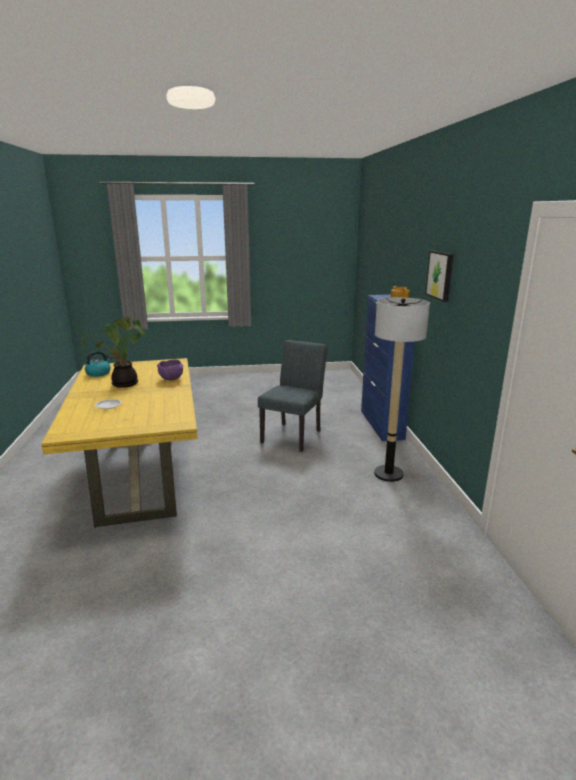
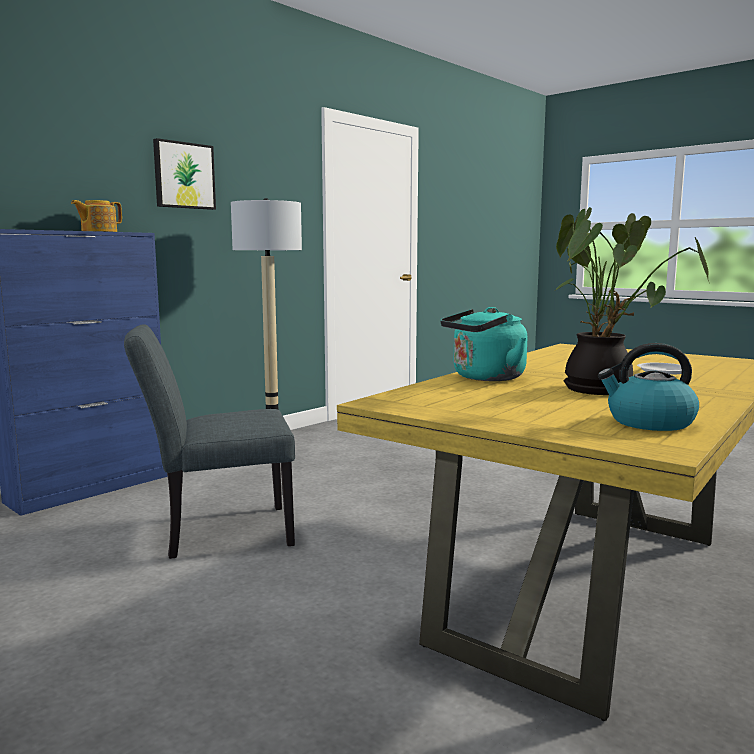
camera: 130 degrees left, 10 degrees down
(172, 379) = (485, 378): purple bowl -> turquoise kettle

